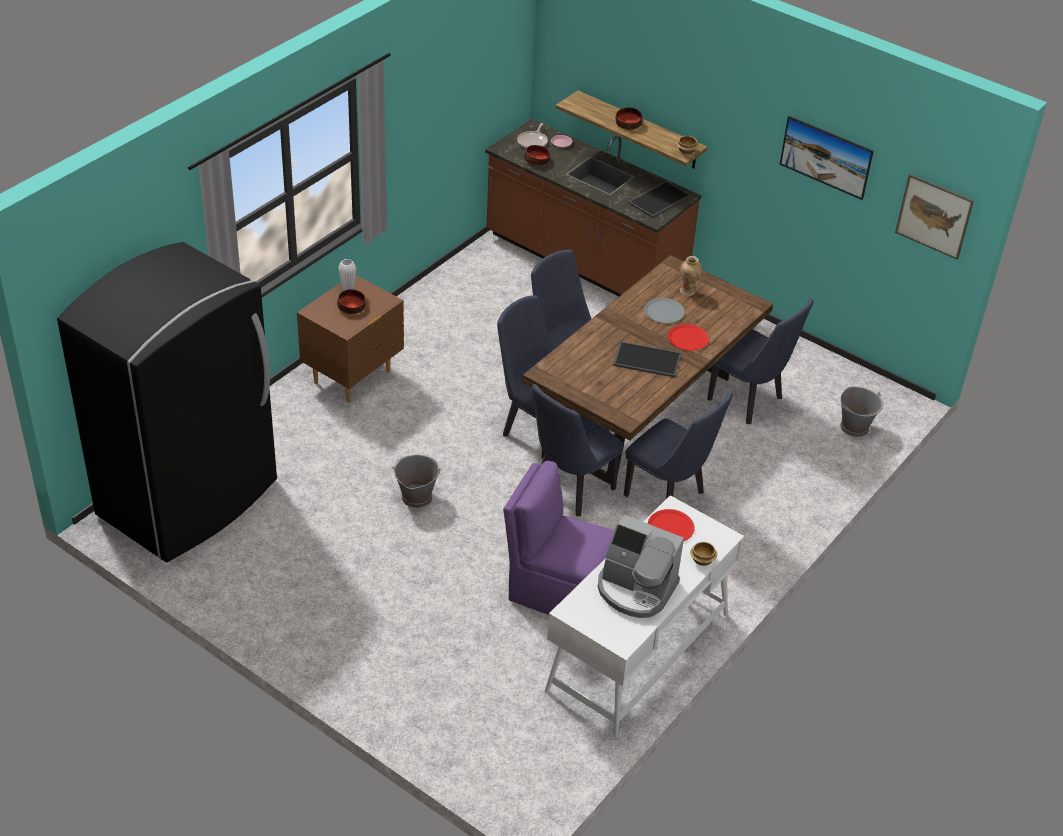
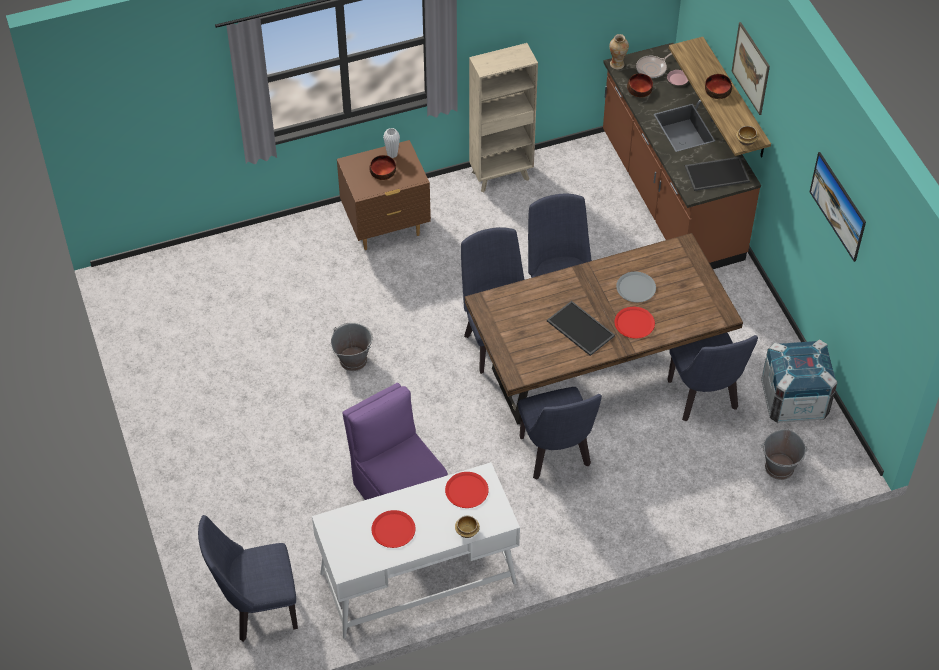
camera: 35 degrees right, 10 degrees up
(190, 499) = (185, 283): black fridge -> none
(424, 298) = (501, 175): none -> beige bookcase
(570, 491) = (479, 411): blue chair -> blue chair (257, 610)
(635, 589) = (393, 529): coffee machine -> red plate
(687, 291) = (675, 276): vase -> vase (617, 64)
(819, 373) = (794, 400): none -> crate
(934, 216) = (895, 309): picture -> picture (751, 68)

